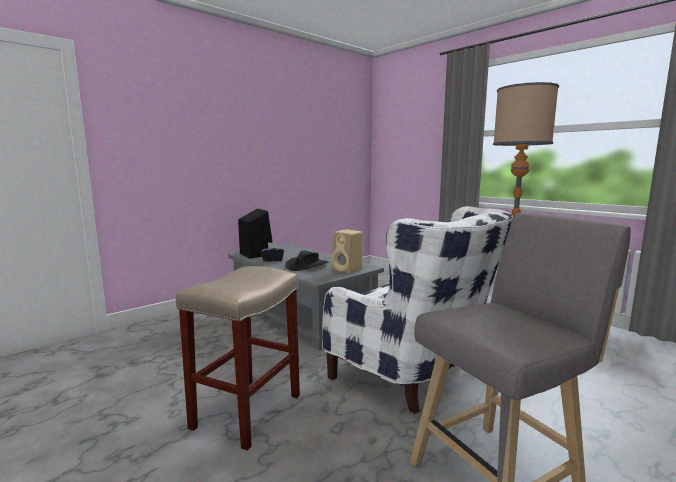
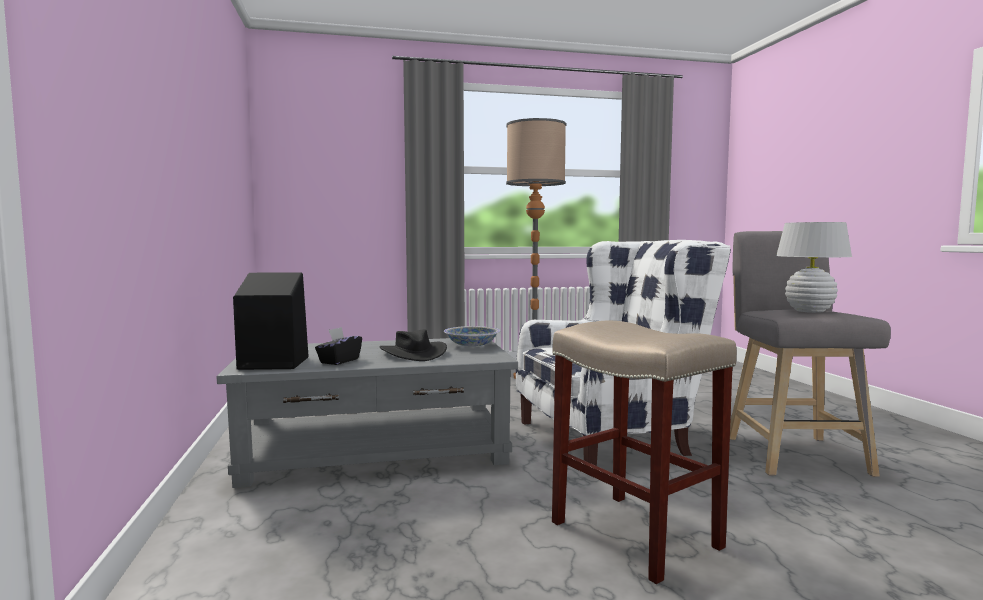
camera: 60 degrees left, 5 degrees down
(348, 270) = (472, 345): beige speaker -> bowl
(487, 319) = (809, 311): none -> white table lamp

